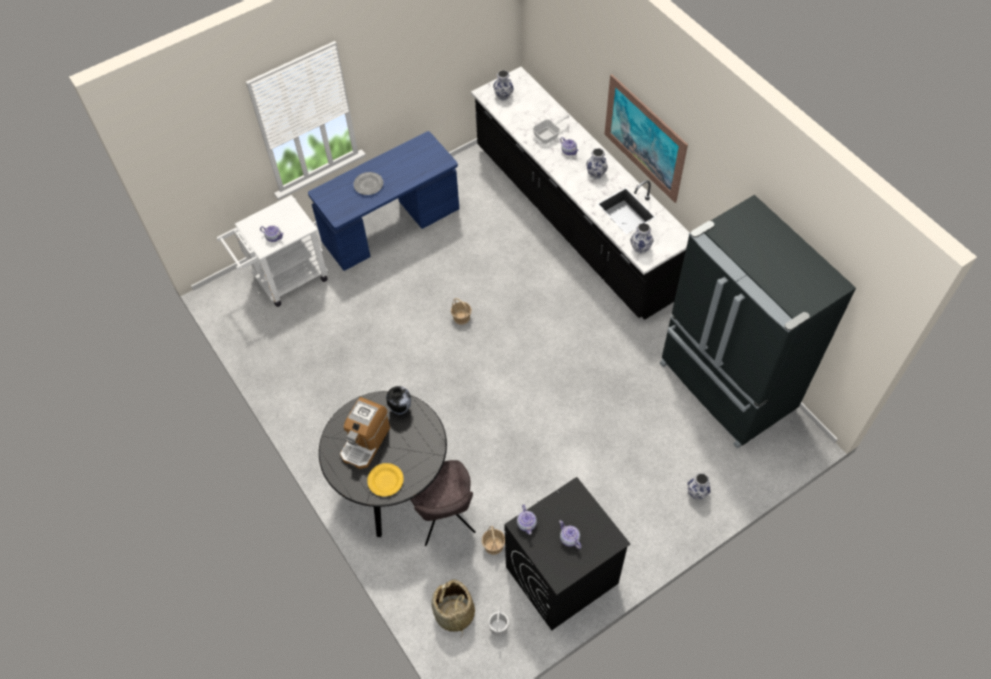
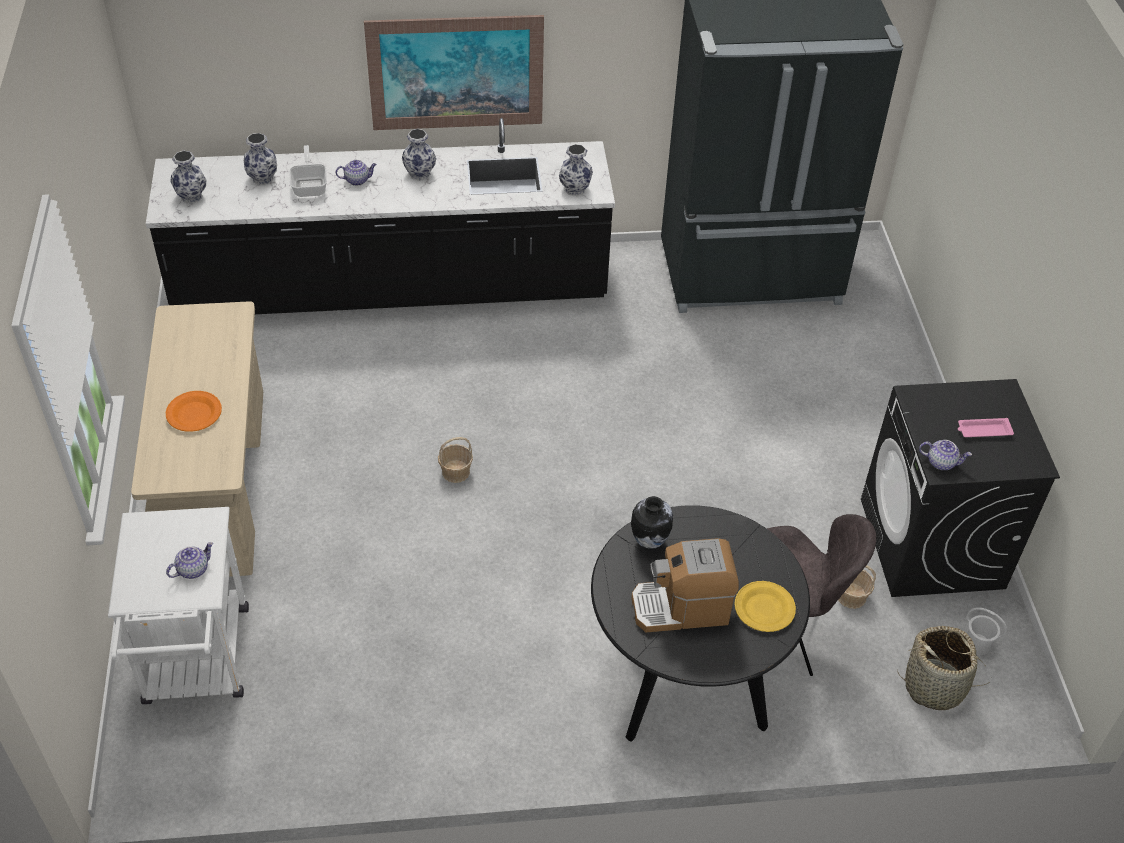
camera: 65 degrees left, 10 degrees down
(365, 442) = (681, 607): coffee machine -> coffee machine turned 120 degrees clockwise
(368, 185) = (194, 413): grey plate -> orange plate
(391, 226) = (217, 482): blue desk -> beige desk
(569, 538) = (983, 430): teapot -> pink tray
(696, 493) = (882, 366): vase -> vase (263, 178)

